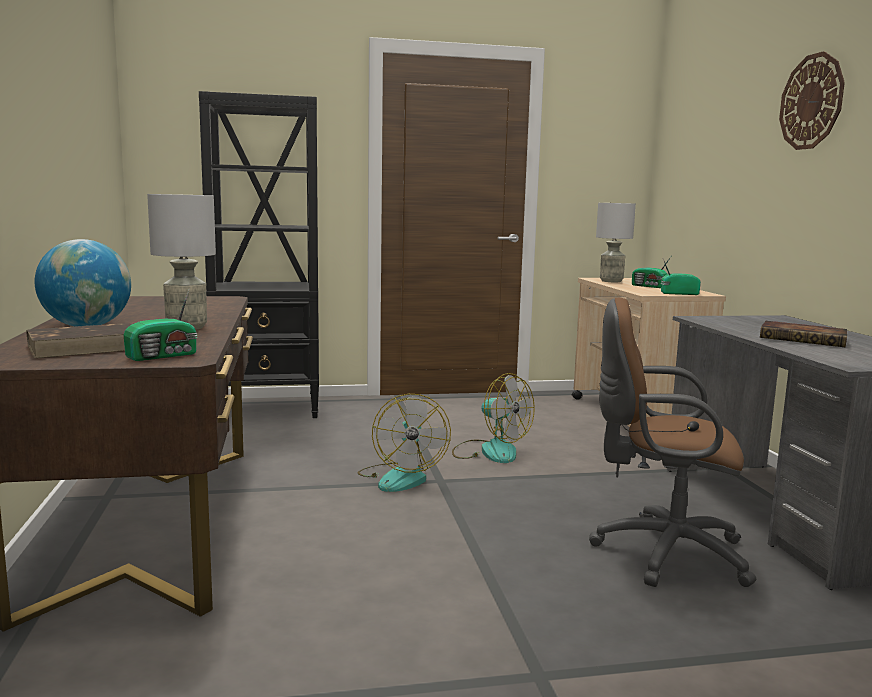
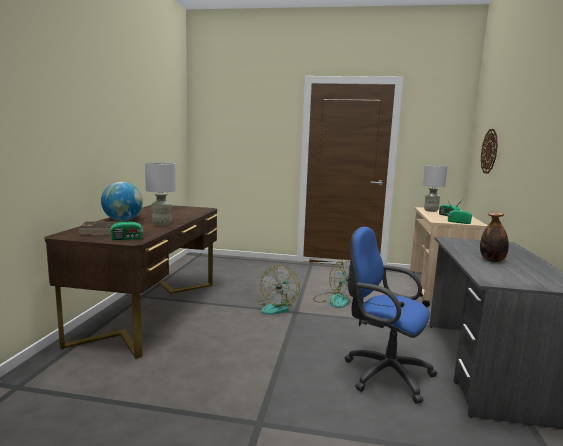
camera: 20 degrees right, 0 degrees up
(268, 409) = (243, 262): black bookcase -> none
(662, 552) = (383, 373): brown office chair -> blue office chair
(805, 340) = (492, 260): book -> bottle
(811, 102) = (536, 110): wall clock -> wall clock (489, 151)

